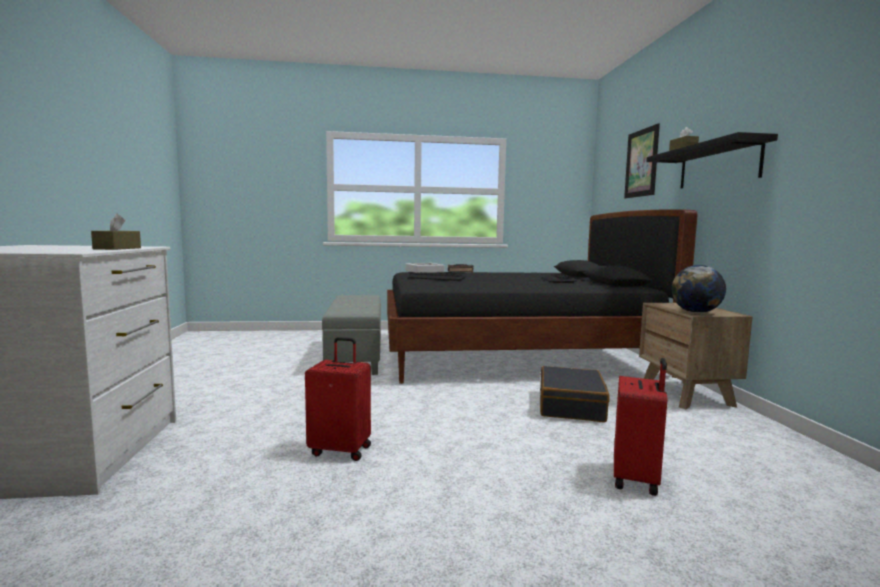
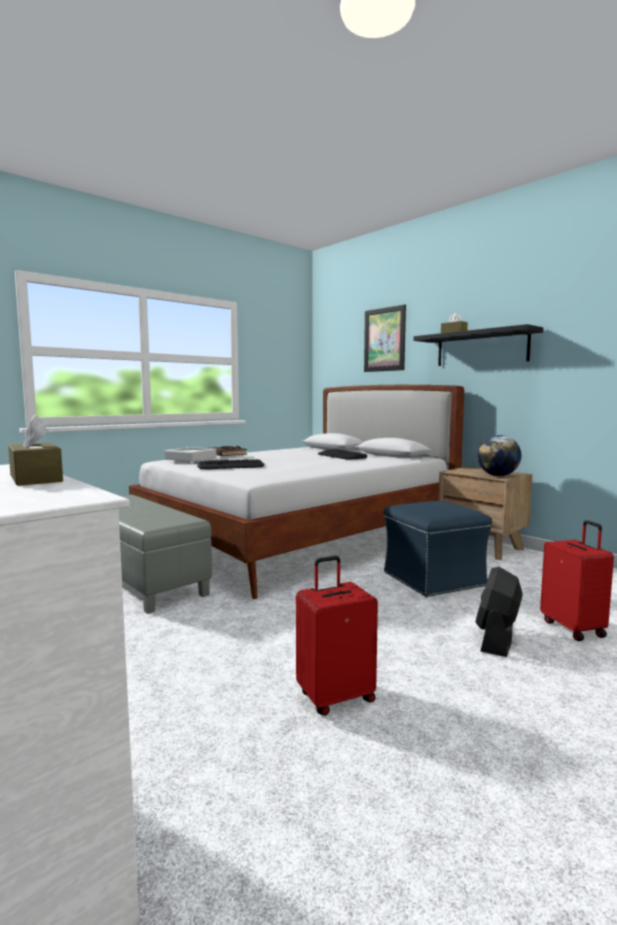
camera: 35 degrees left, 0 degrees up
(513, 354) = (301, 539): black bed -> white bed
(535, 460) = (497, 639): none -> black fan
(571, 406) = (433, 579): black suitcase -> blue ottoman

